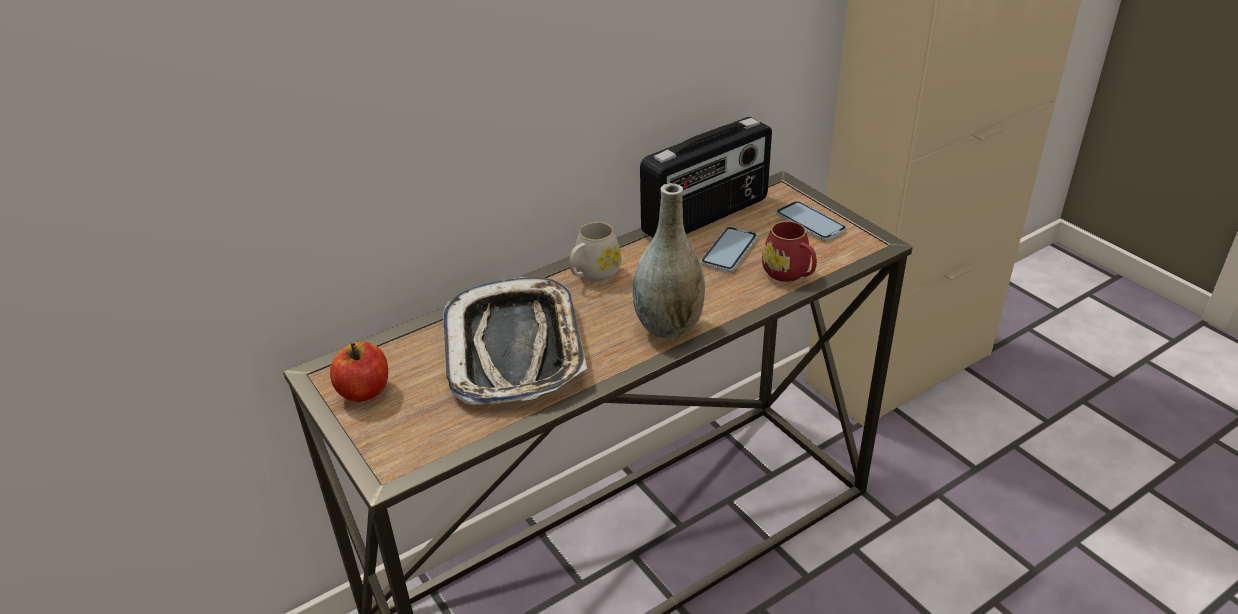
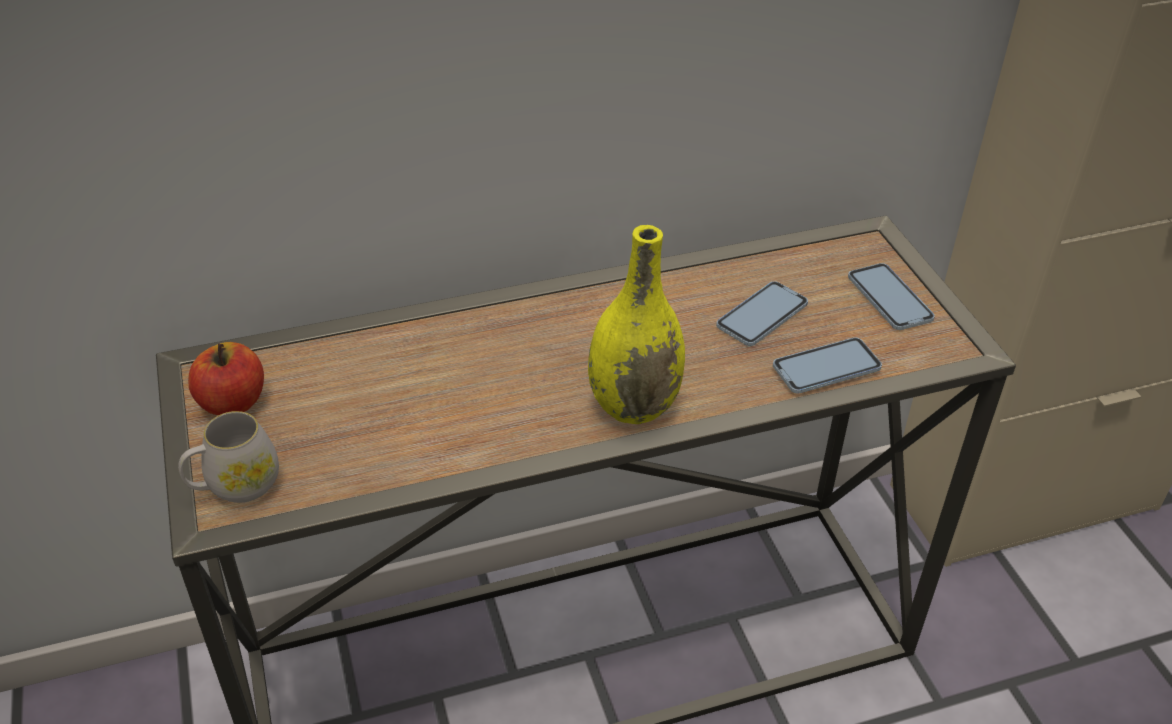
camera: 15 degrees right, 5 degrees up
(515, 350) = (432, 391): tray -> none
(593, 274) = (572, 310): white mug -> white mug (235, 486)
(668, 326) = (634, 405): grey vase -> yellow vase
(706, 216) = (754, 260): radio -> none
(789, 274) = (826, 368): red mug -> phone

